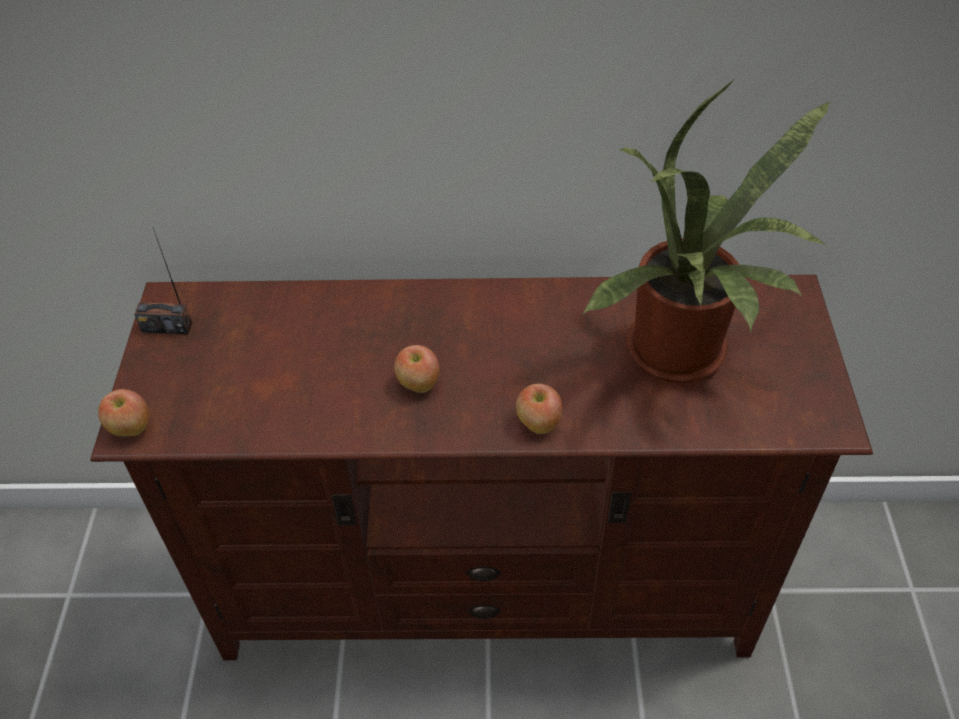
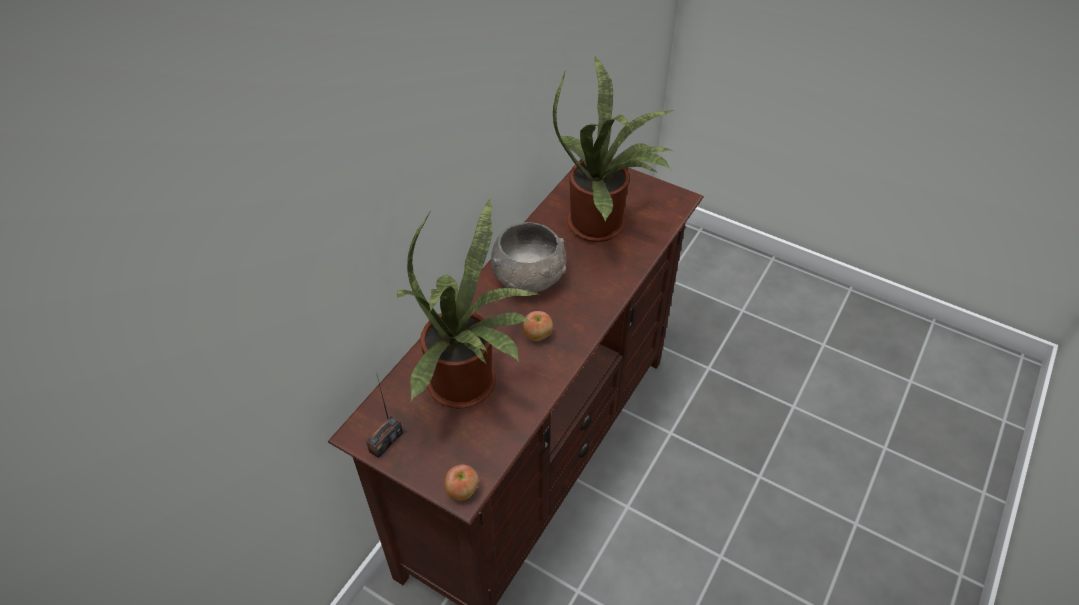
camera: 60 degrees left, 0 degrees up
(291, 357) = (469, 386): none -> potted plant
(512, 329) = (529, 278): none -> grey bowl
(538, 423) = (603, 299): apple -> none

